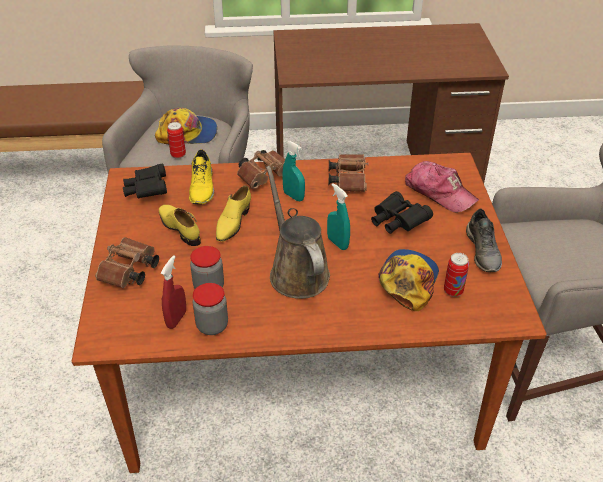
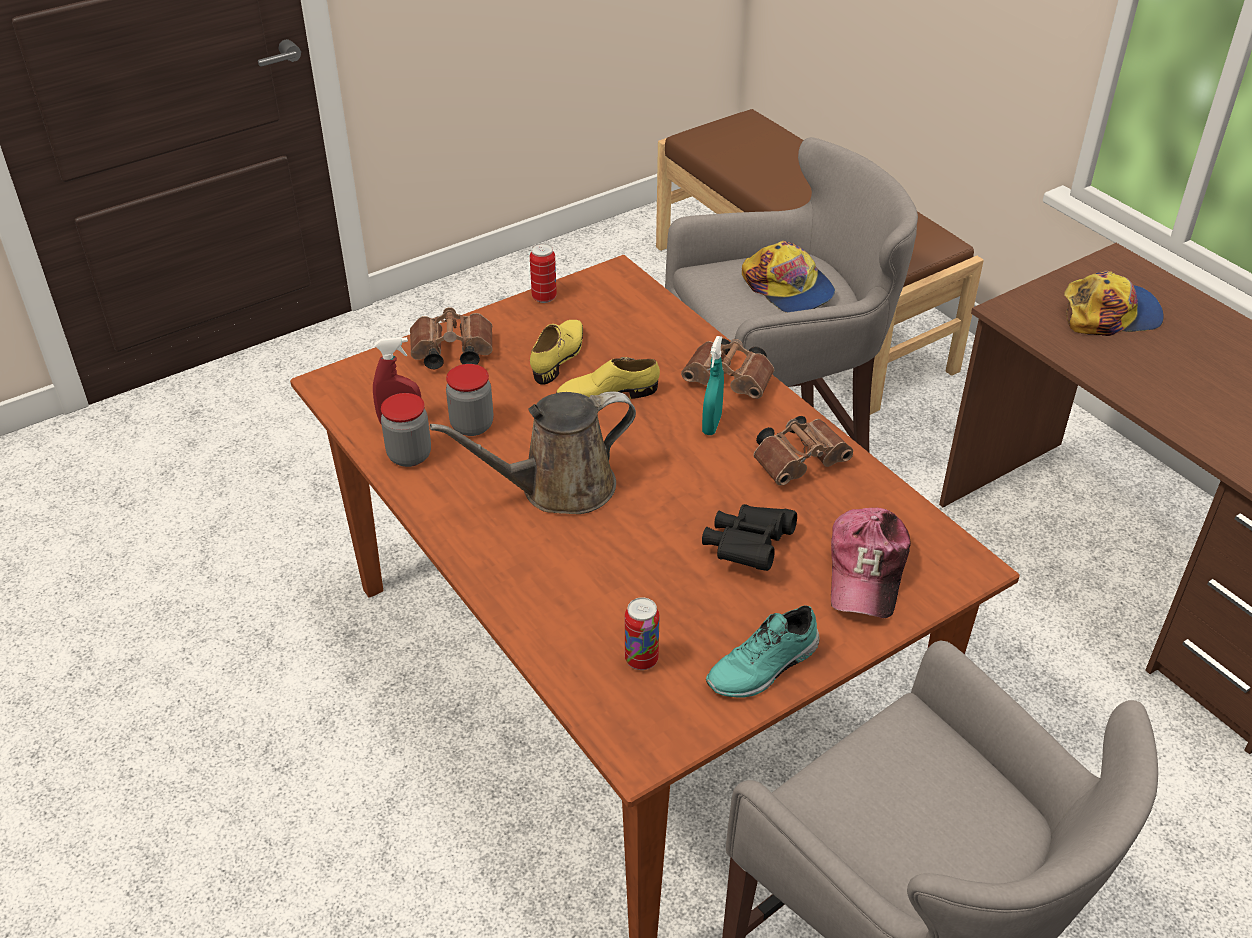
camera: 60 degrees right, 0 degrees up
(147, 191) = (606, 301): black binoculars -> none
(178, 155) = (735, 301): can -> can (544, 297)
(203, 187) = (654, 340): yellow shoe -> none
(296, 272) = (558, 488): brown watering can -> brown watering can turned 150 degrees counterclockwise
(337, 243) = (648, 504): turquoise spray bottle -> none
(408, 281) = (626, 604): cap -> cap (1110, 314)
(483, 251) = (764, 668): grey shoe -> turquoise shoe

